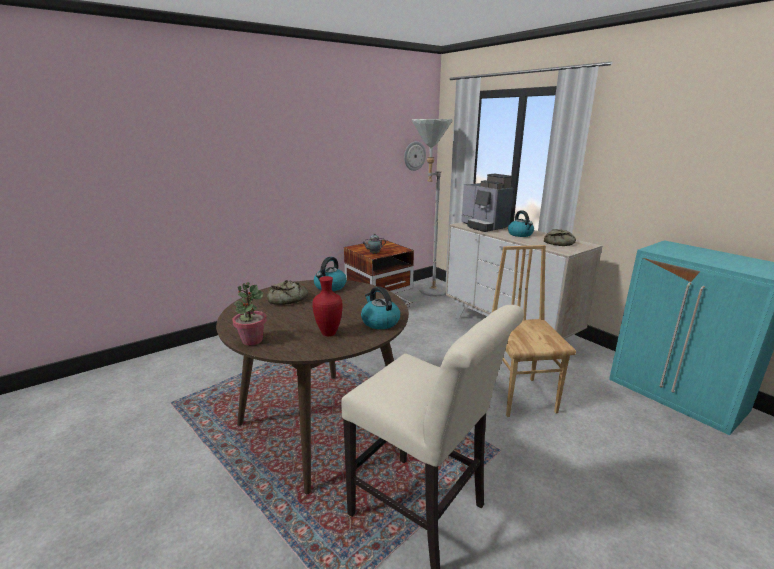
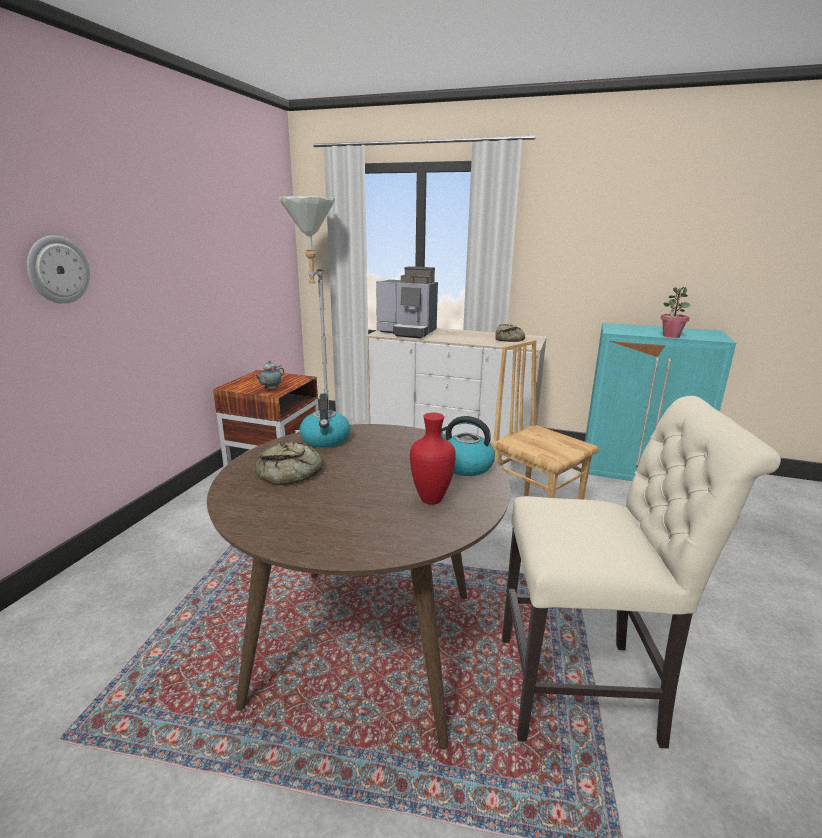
camera: 35 degrees left, 0 degrees up
(252, 340) = (343, 547): potted plant -> potted plant (671, 336)
(414, 156) = (275, 250): wall clock -> wall clock (58, 270)
(520, 234) = (459, 336): kettle -> none

